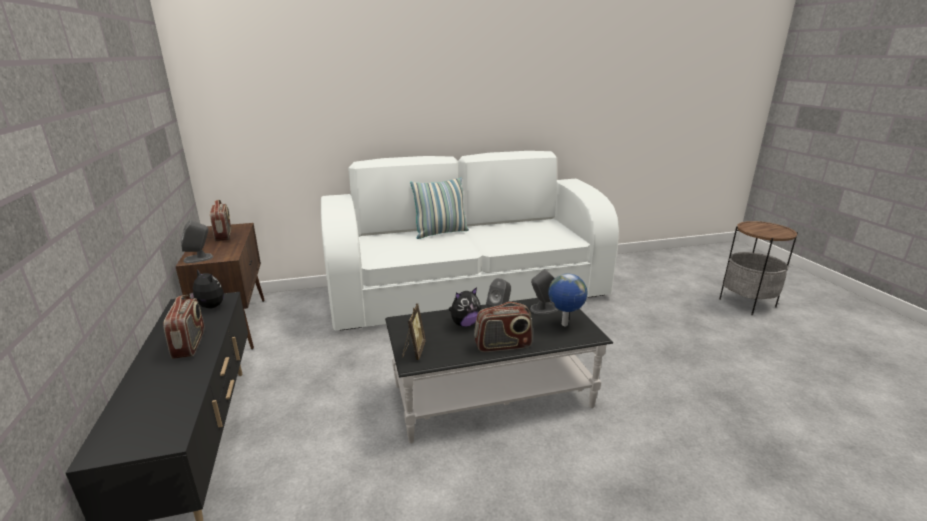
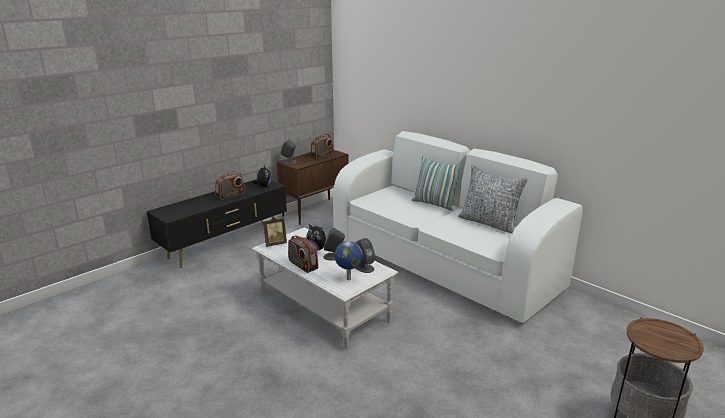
camera: 60 degrees right, 0 degrees up
(492, 396) = (323, 307): black coffee table -> white coffee table
(512, 226) = (489, 223): none -> pillow

